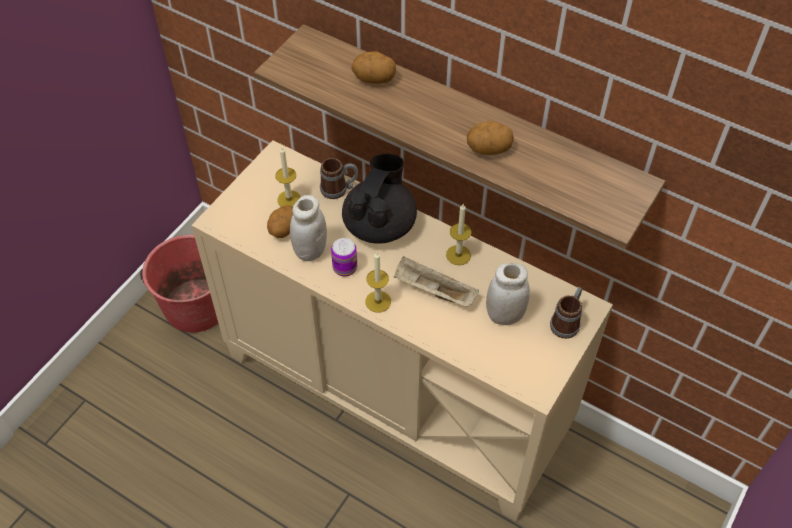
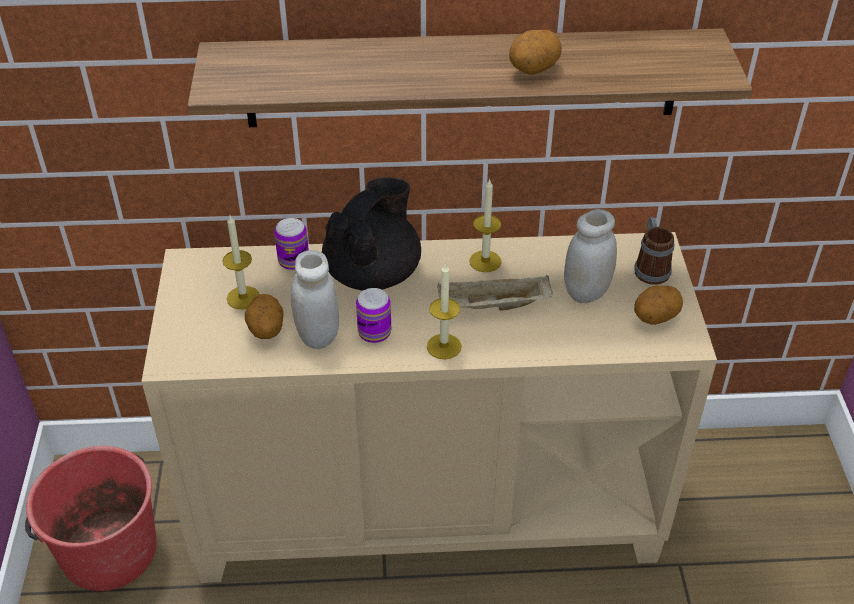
camera: 35 degrees left, 10 degrees down
(339, 189) = (293, 261): mug -> can
(374, 79) = (341, 59): potato -> potato (655, 317)
(380, 225) = (373, 273): black teapot -> black teapot turned 45 degrees clockwise

